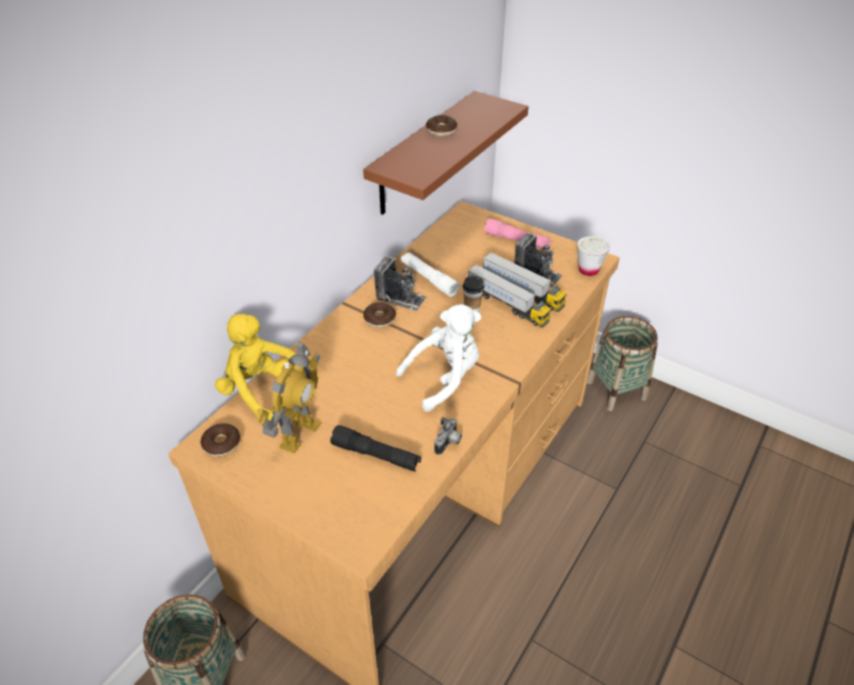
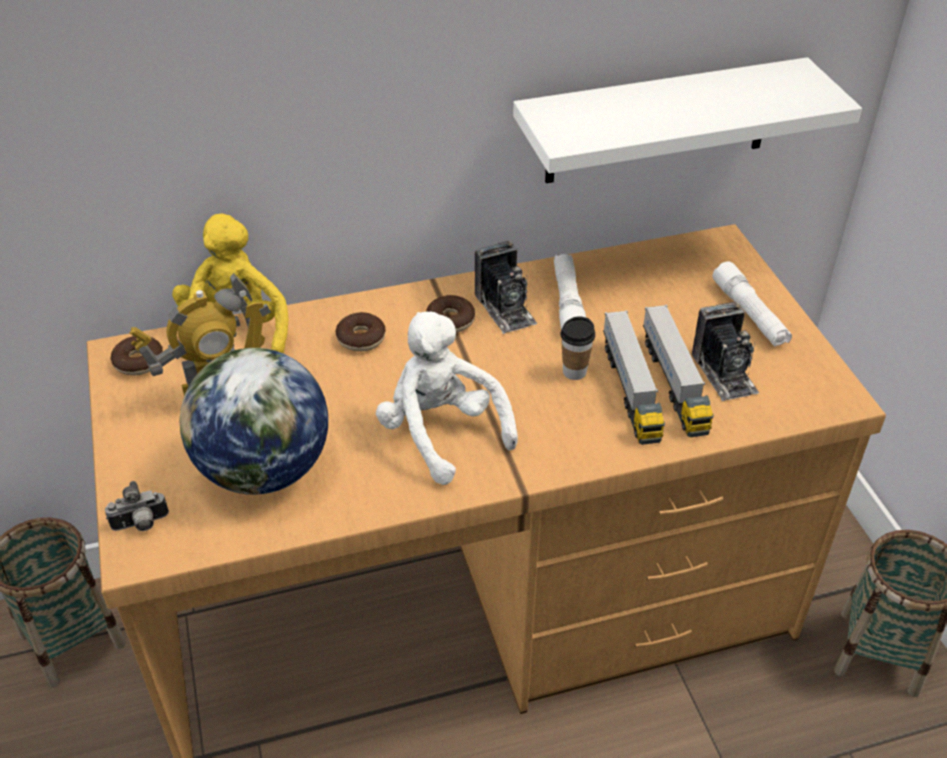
camera: 40 degrees right, 0 degrees up
(376, 455) = (264, 471): black flashlight -> globe
(423, 154) = (659, 122): brown shelf -> white shelf
(441, 131) = (680, 93): donut -> donut (361, 338)
(444, 378) = (441, 433): white plush toy -> white plush toy turned 135 degrees counterclockwise
(449, 443) = (354, 510): camera -> camera (141, 525)
(517, 241) = (749, 314): pink flashlight -> white flashlight
(588, 270) = (810, 407): white cup -> none

